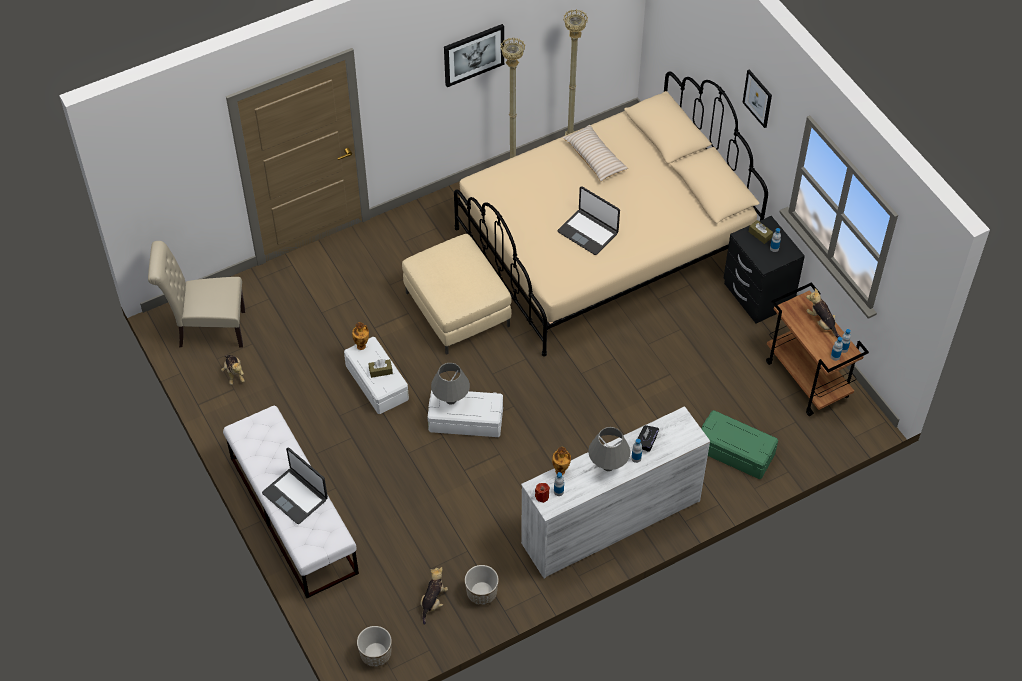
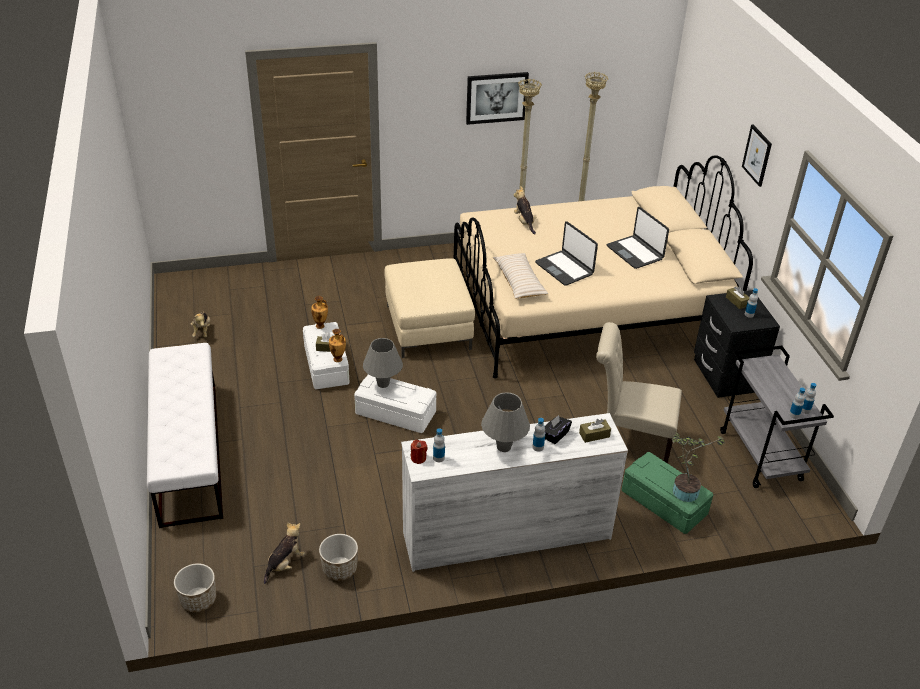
camera: 15 degrees right, 15 degrees down
(207, 329) = (198, 295): beige chair -> beige chair (628, 441)
(295, 496) = (181, 417): laptop -> laptop (635, 252)
(561, 471) = (449, 440): vase -> vase (338, 359)
(594, 158) = (591, 220): beige pillow -> beige pillow (519, 282)
(678, 433) = (594, 435): none -> brown tissue box
(752, 443) = (683, 490): none -> potted plant
(808, 380) = (761, 456): brown cart -> grey cart
(822, 323) = (786, 383): plush toy -> plush toy (524, 222)

